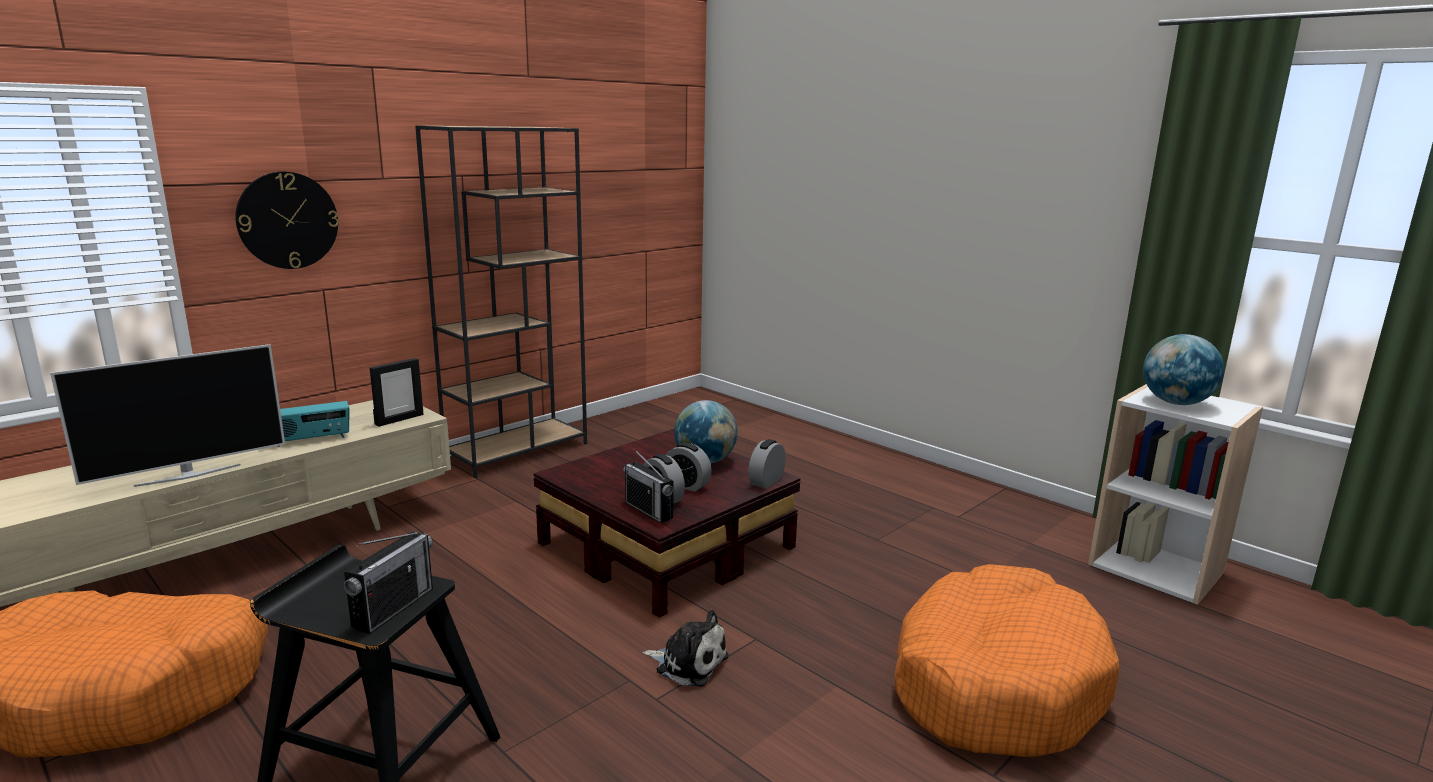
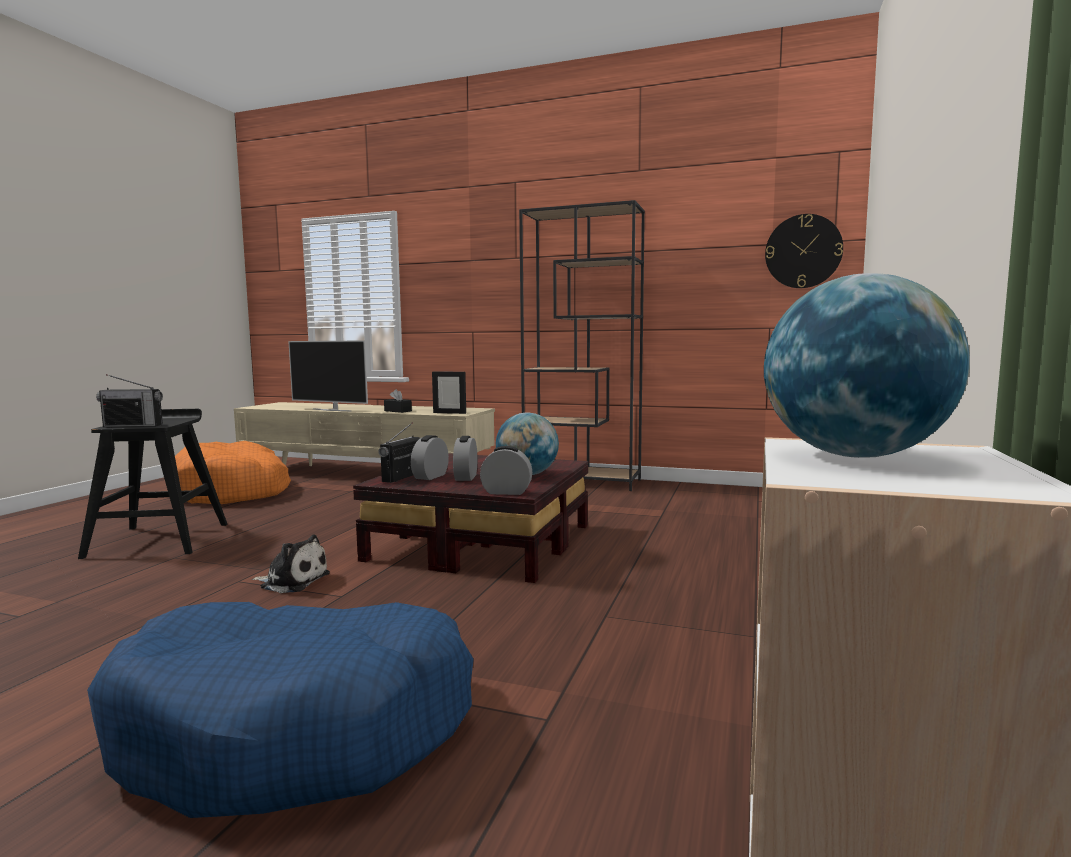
camera: 65 degrees right, 10 degrees down
(287, 220) = (455, 285): wall clock -> wall clock (803, 251)
(311, 440) = (398, 411): radio -> black tissue box
(688, 663) = (292, 581): plush toy -> plush toy turned 75 degrees counterclockwise
(995, 682) = (298, 729): orange dog bed -> blue dog bed

